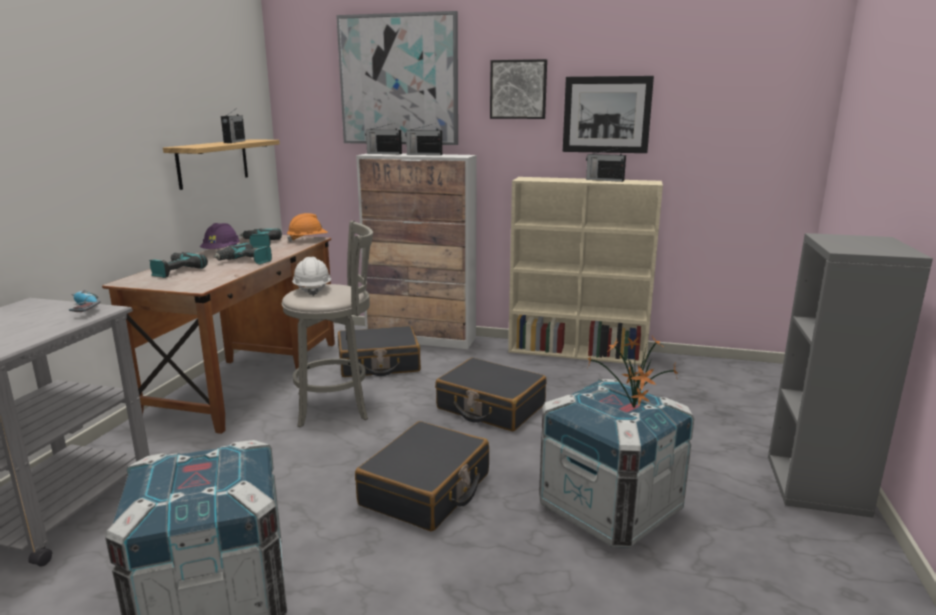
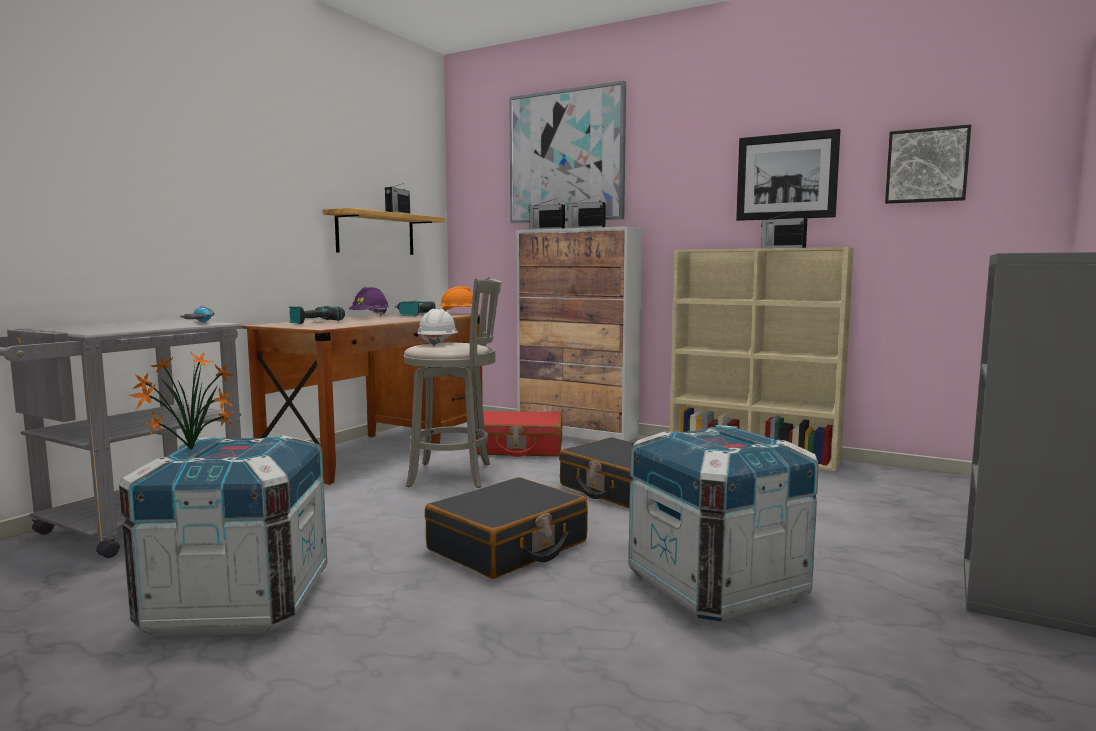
camera: 15 degrees right, 10 degrees down
(245, 261) = (384, 320): power drill -> none
(378, 364) = (519, 448): black suitcase -> red suitcase
(518, 89) = (688, 156): picture -> picture (927, 166)
(633, 409) = (735, 445): potted plant -> potted plant (188, 451)

